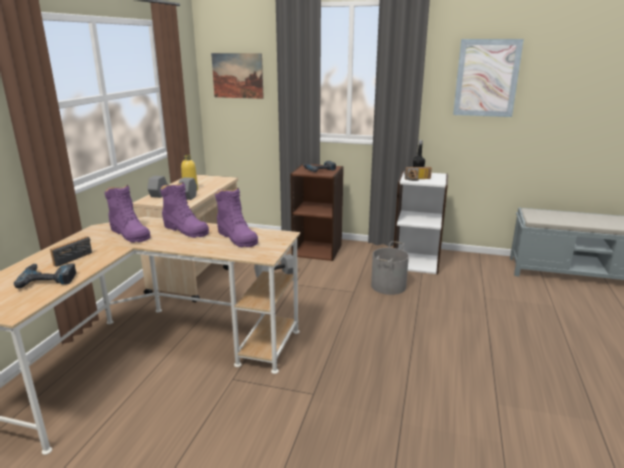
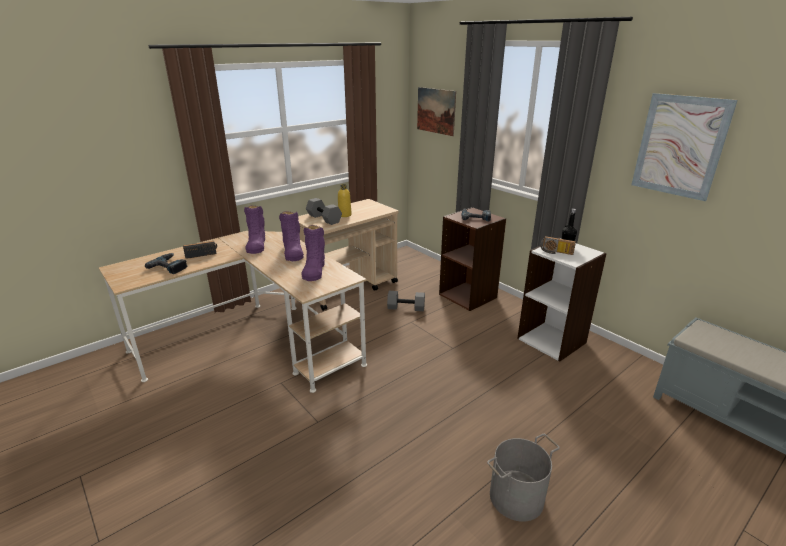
camera: 35 degrees right, 5 degrees up
(389, 286) = (492, 355): grey bucket -> grey bucket (517, 497)

